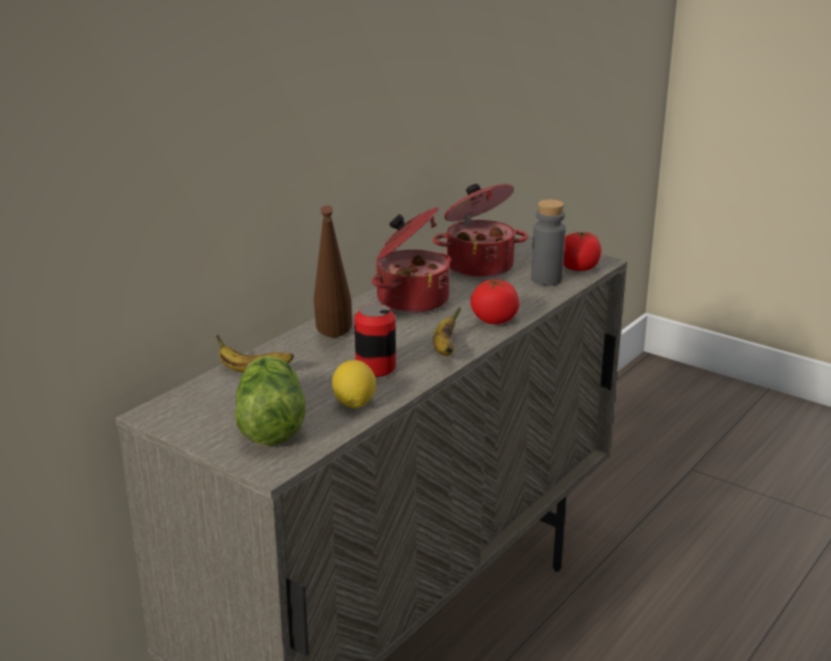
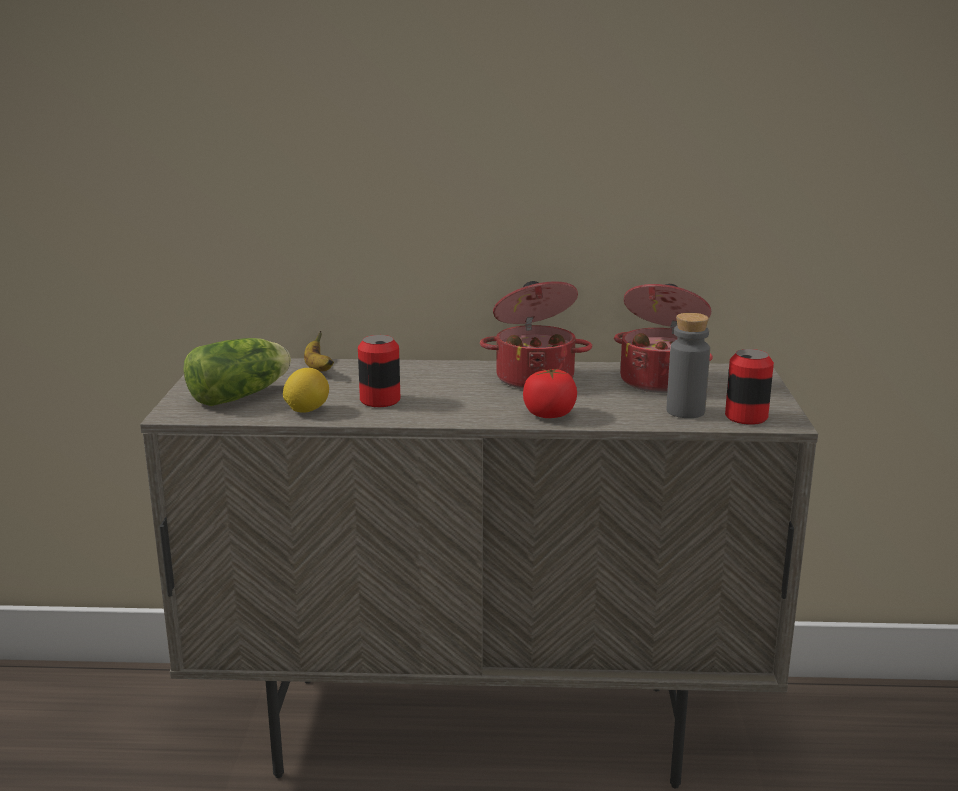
camera: 55 degrees right, 5 degrees down
(333, 339) = (411, 375): brown bottle -> none
(445, 349) = (455, 412): banana -> none
(579, 268) = (746, 417): tomato -> can

